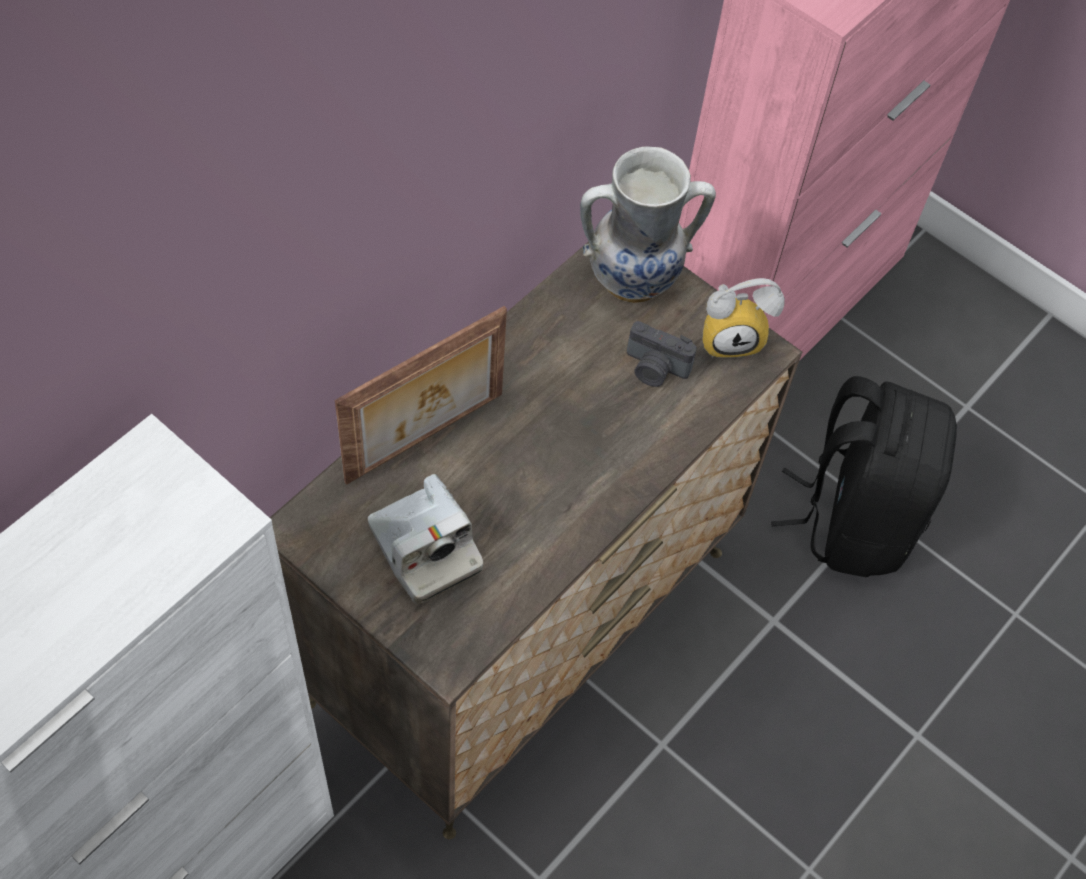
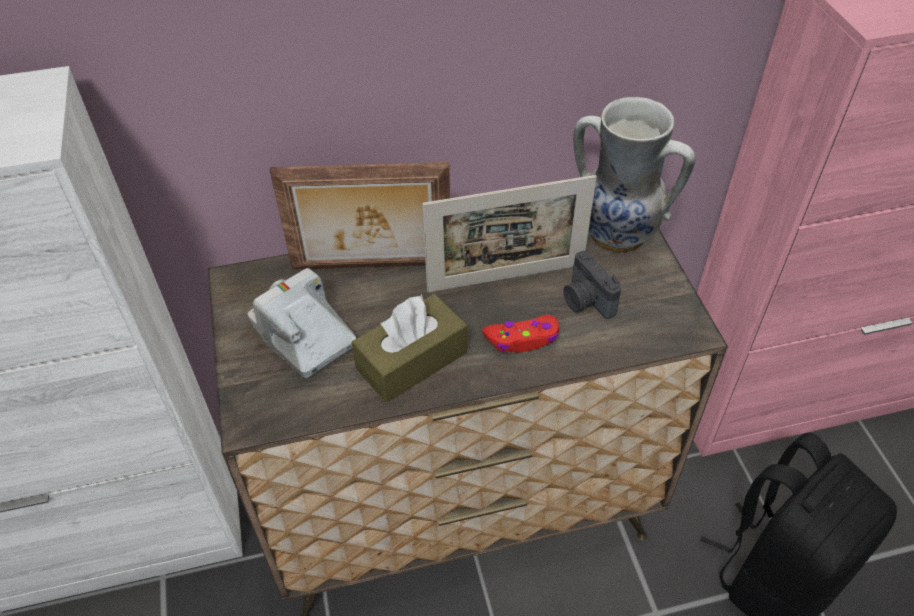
camera: 40 degrees right, 10 degrees down
(424, 549) = (304, 336): camera -> camera turned 135 degrees clockwise
(546, 517) = (412, 360): none -> brown tissue box
(565, 382) = (506, 277): none -> picture frame
(628, 440) = (522, 339): none -> red game controller
(732, 336) = (671, 307): alarm clock -> none

